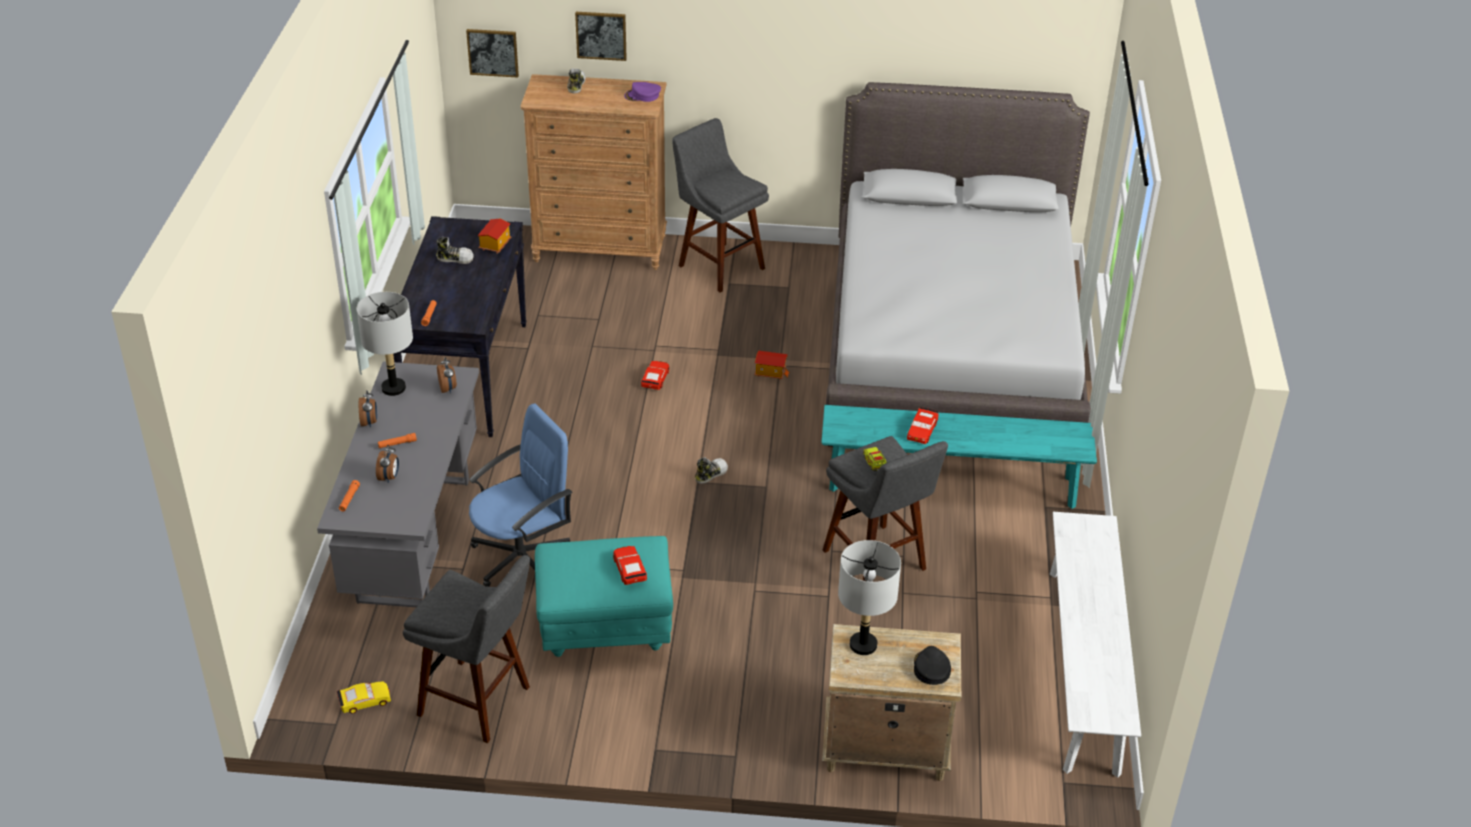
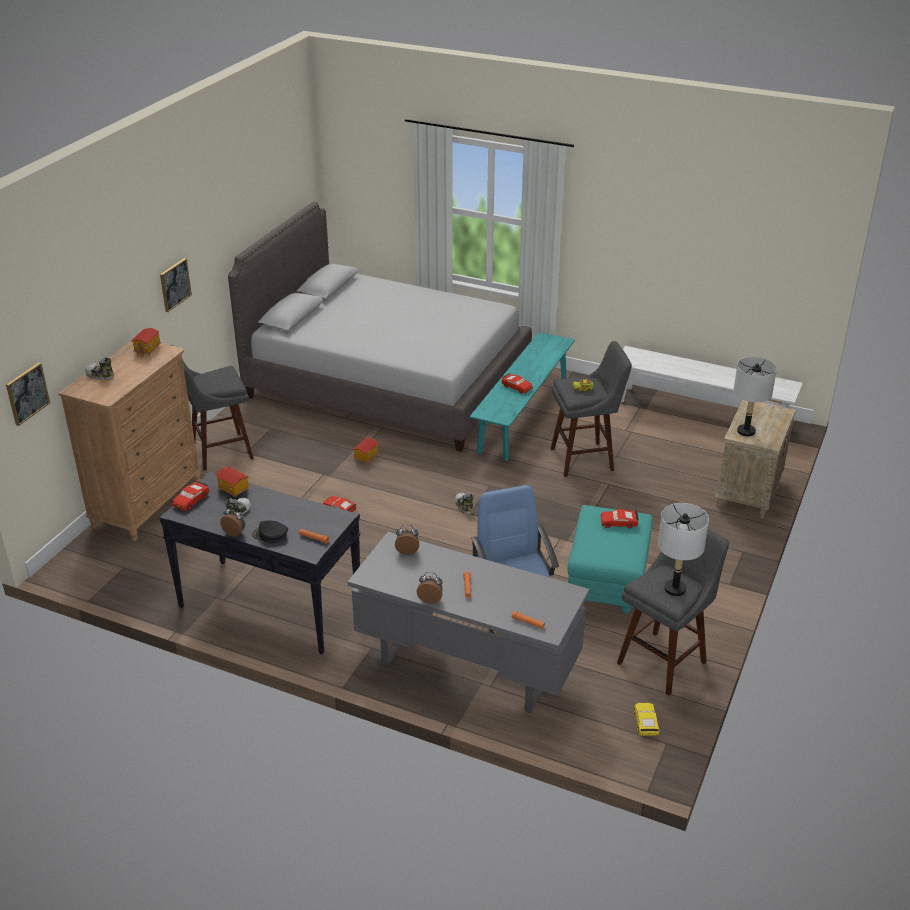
camera: 70 degrees left, 5 degrees down
(389, 477) = (509, 597): alarm clock -> alarm clock (235, 532)
(393, 388) = (389, 580): grey table lamp -> grey table lamp (674, 589)
(466, 225) = (191, 500): none -> red toy car
(601, 35) = (91, 325): picture -> picture (174, 284)
(642, 96) = (148, 349): purple cap -> toy house
(931, 668) = (771, 413): black cap -> black cap (270, 535)

